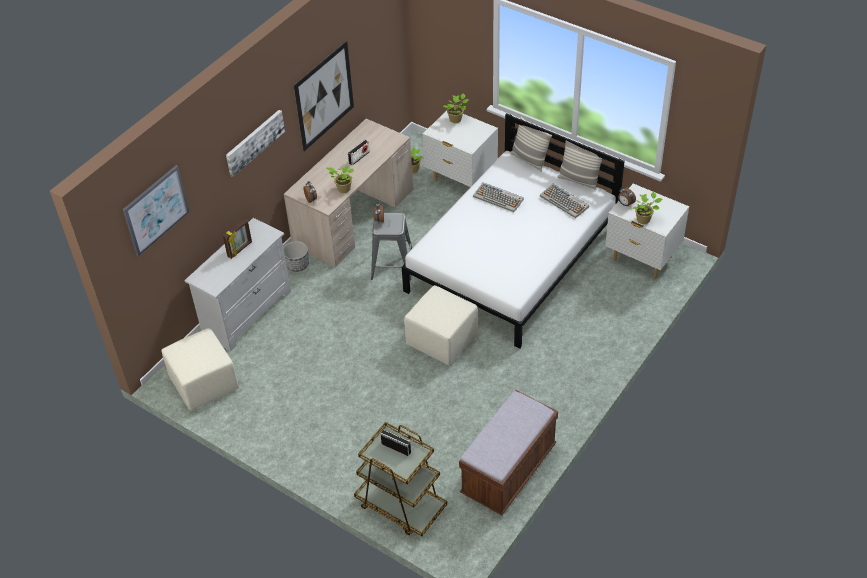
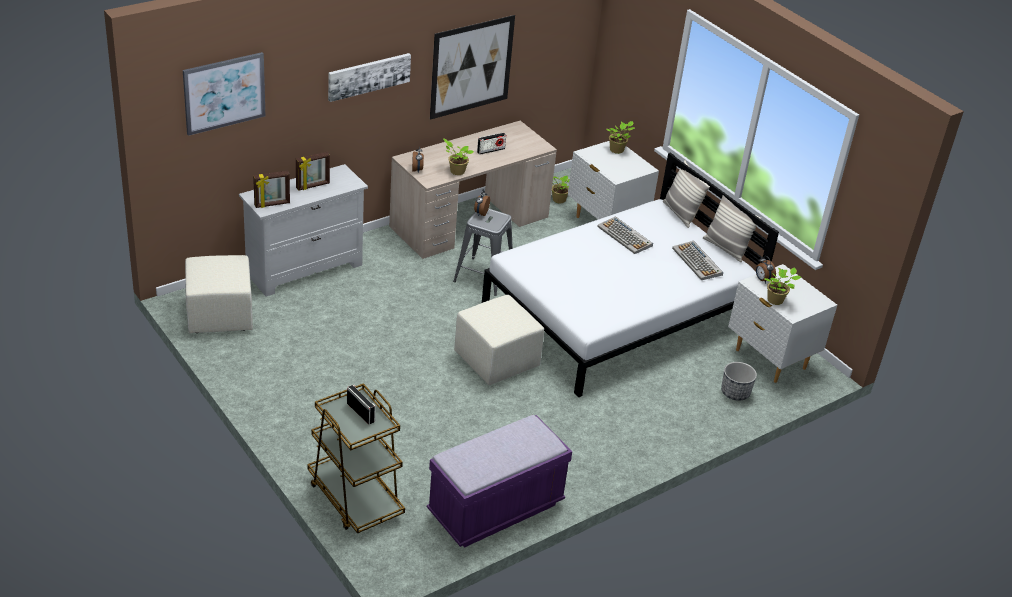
camera: 15 degrees right, 10 degrees down
(218, 280) = (272, 204): none -> picture frame
(297, 265) = (383, 244): planter -> planter (735, 393)
(508, 471) = (495, 509): brown bench -> purple bench

